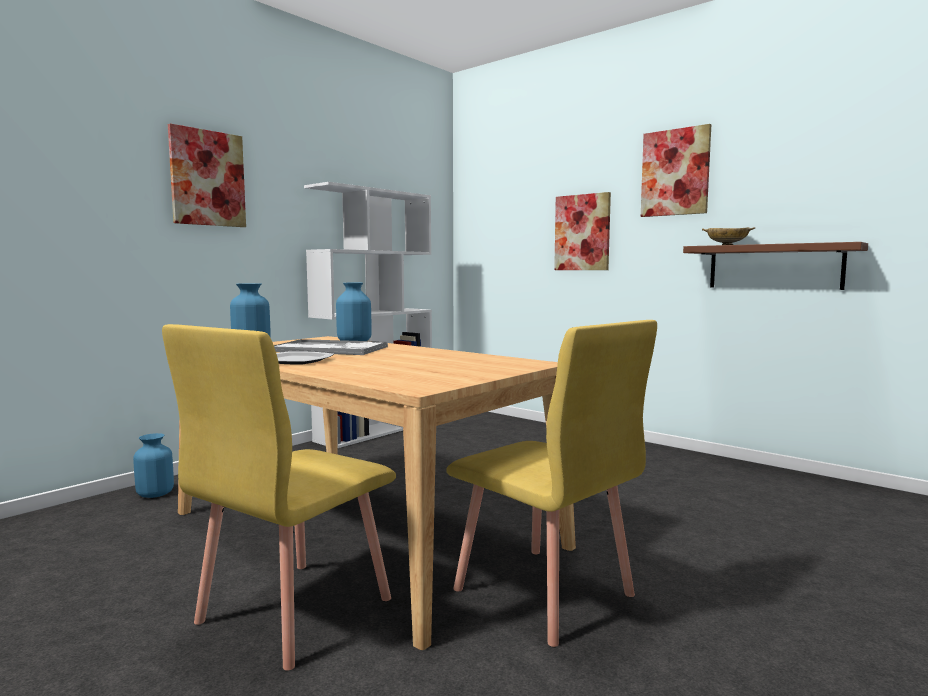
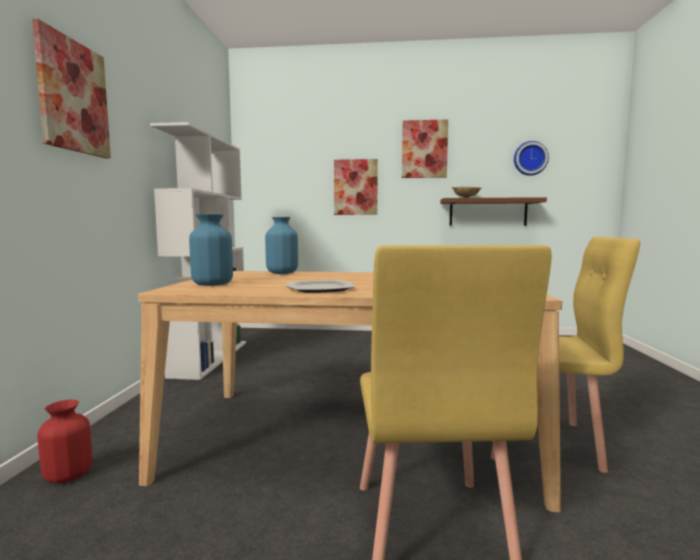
camera: 35 degrees left, 0 degrees up
(155, 494) = (68, 475): blue vase -> red vase
(331, 349) = (294, 279): tray -> none
(854, 173) = (530, 158): none -> wall clock

